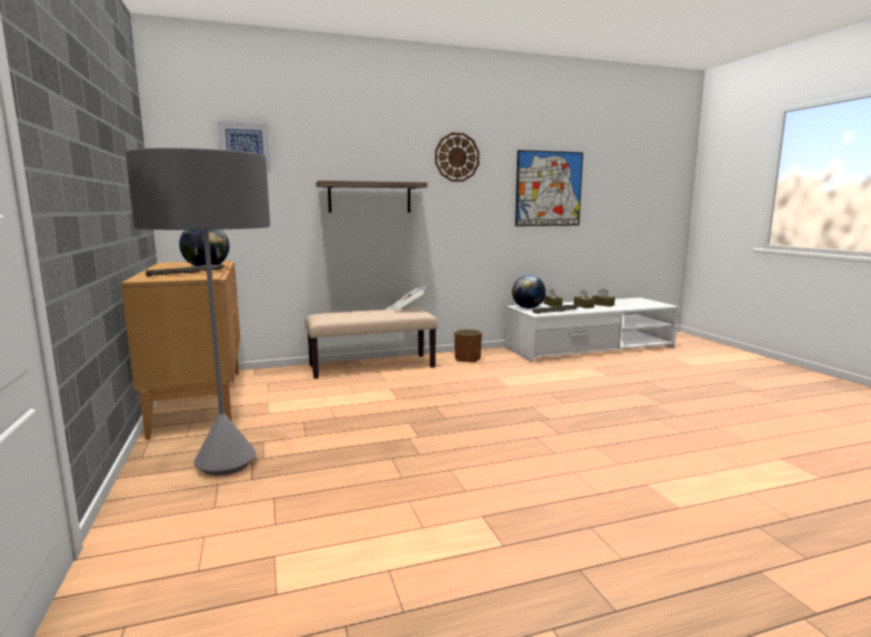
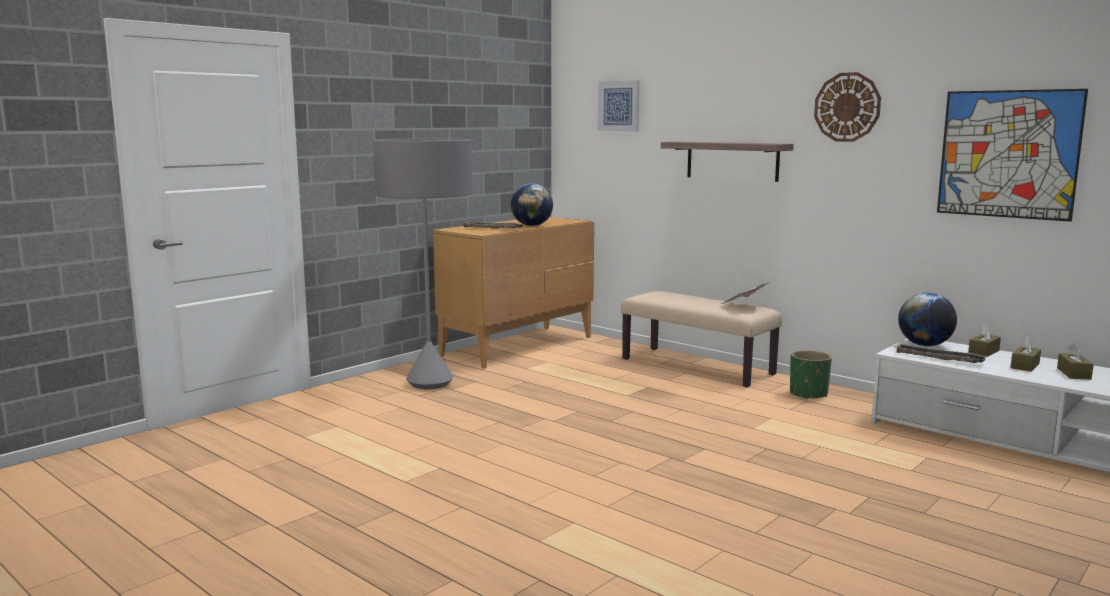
camera: 60 degrees right, 0 degrees up
(467, 359) = (808, 394): brown planter -> green planter

